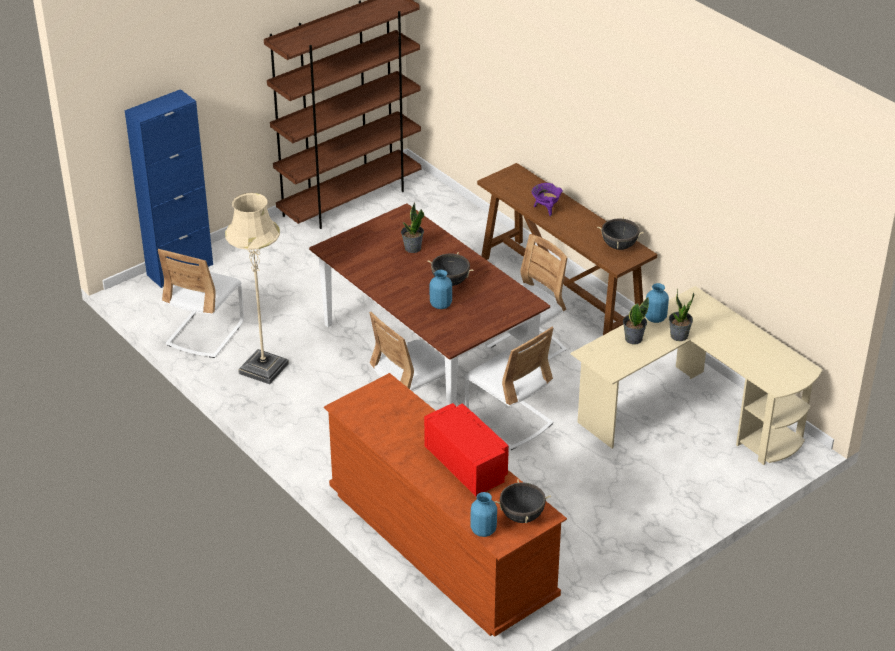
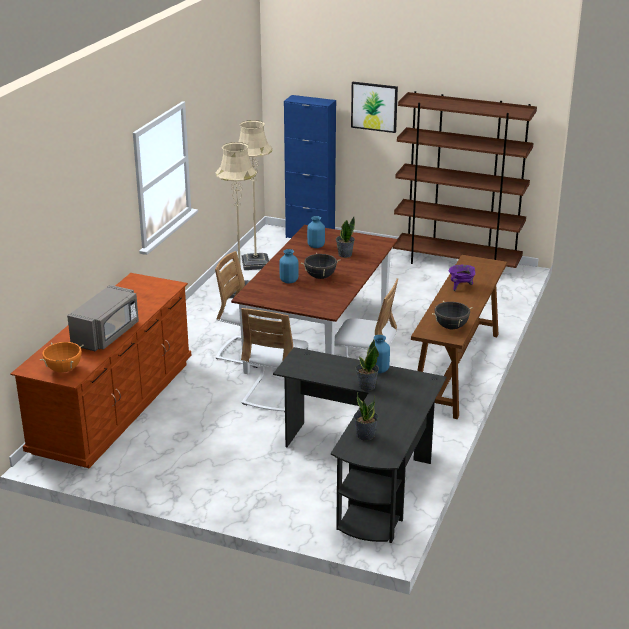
camera: 60 degrees right, 10 degrees down
(205, 333) = (255, 263): white chair -> beige floor lamp
(222, 74) = (374, 106): none -> picture
(466, 465) = (106, 335): red microwave -> grey microwave
(483, 530) = (38, 359): blue vase -> blue vase (316, 246)
(522, 516) = (64, 369): black cooking pot -> orange cooking pot
(633, 338) = (340, 367): potted plant -> potted plant (365, 435)
(692, 414) = (367, 473): beige desk -> black desk

